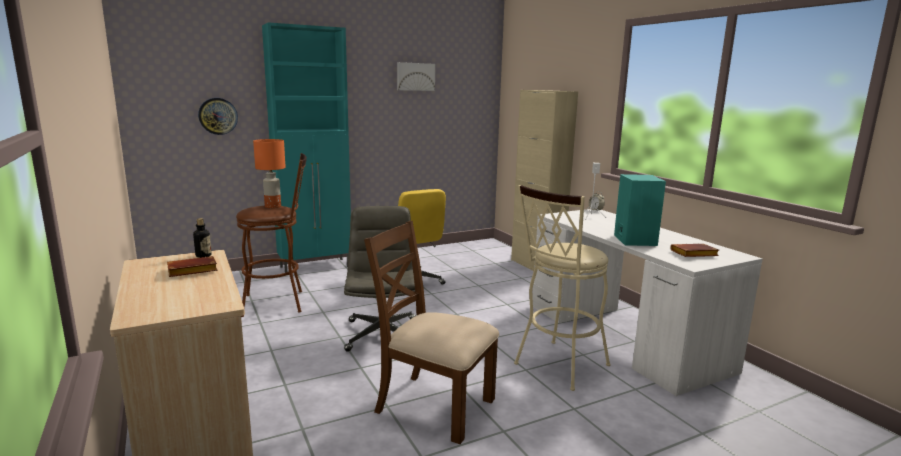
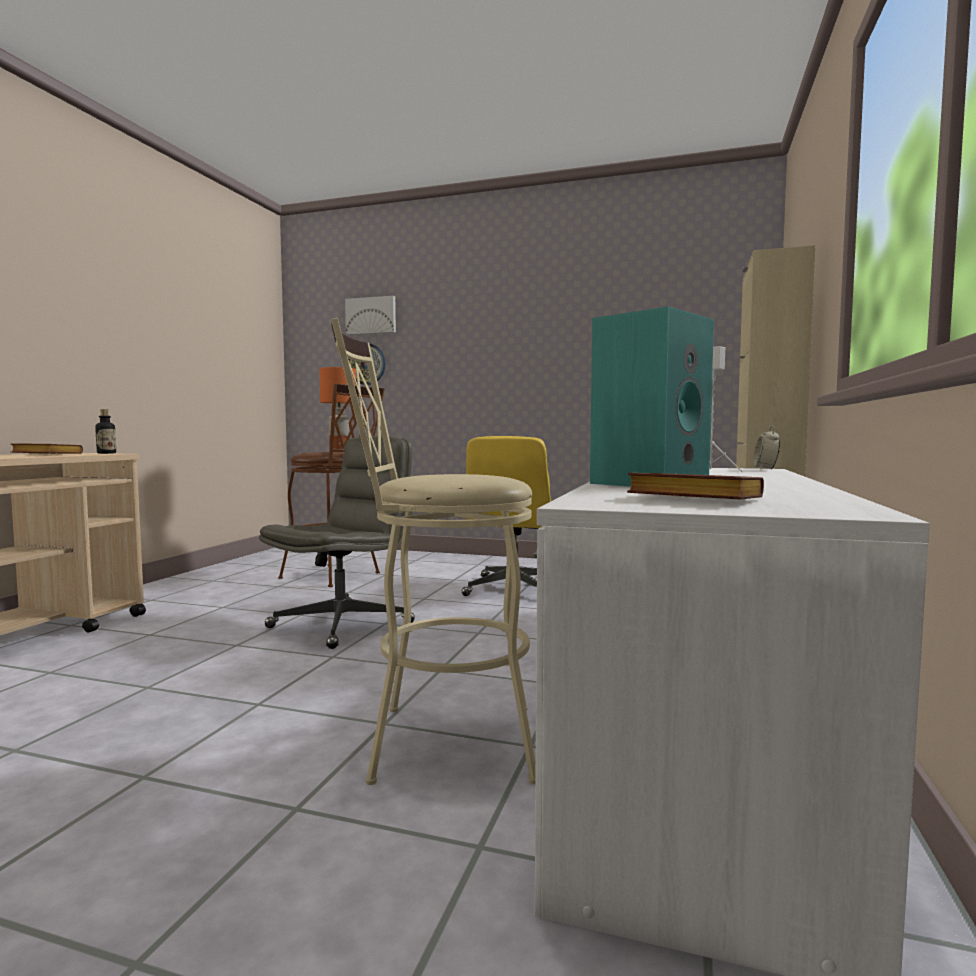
camera: 45 degrees right, 10 degrees down
(316, 267) = (449, 558): turquoise cabinet -> none
(415, 76) = (615, 298): picture -> picture (371, 316)
(433, 405) = (178, 708): brown chair -> none

